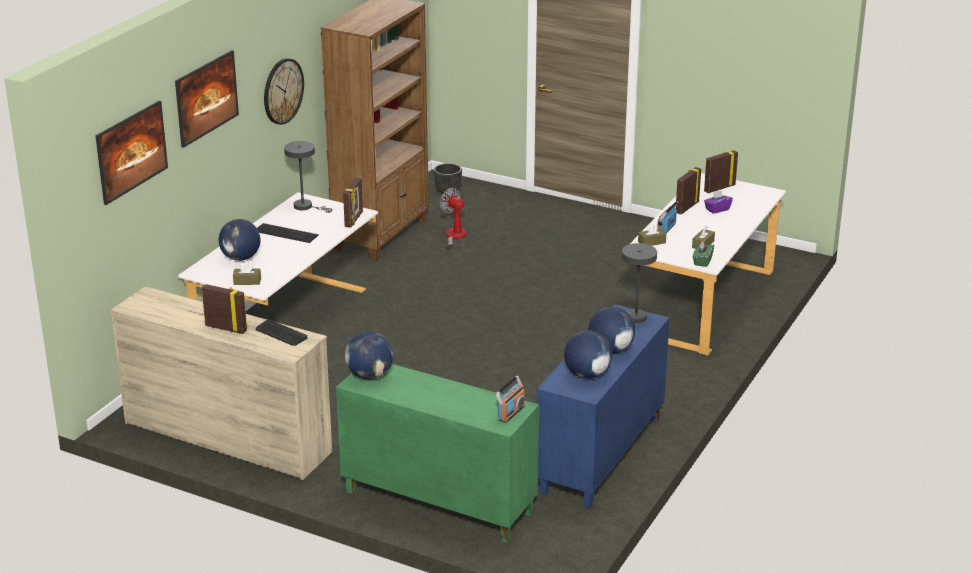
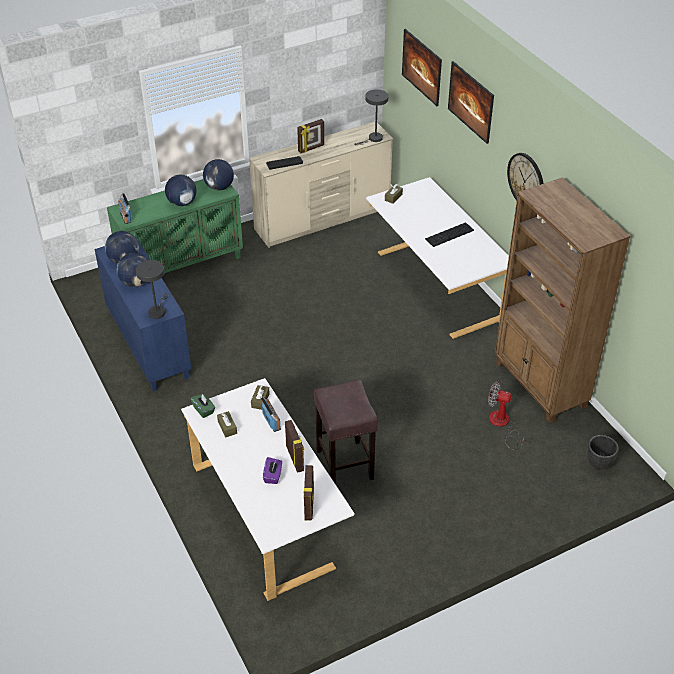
camera: 125 degrees right, 15 degrees up
(241, 258) = (429, 205): globe -> globe (182, 203)
(306, 206) = (486, 258): grey table lamp -> grey table lamp (373, 139)
(354, 219) = (443, 271): picture frame -> none
(454, 237) = (502, 424): fan -> fan turned 150 degrees counterclockwise
(599, 287) = (345, 465): none -> brown stool

